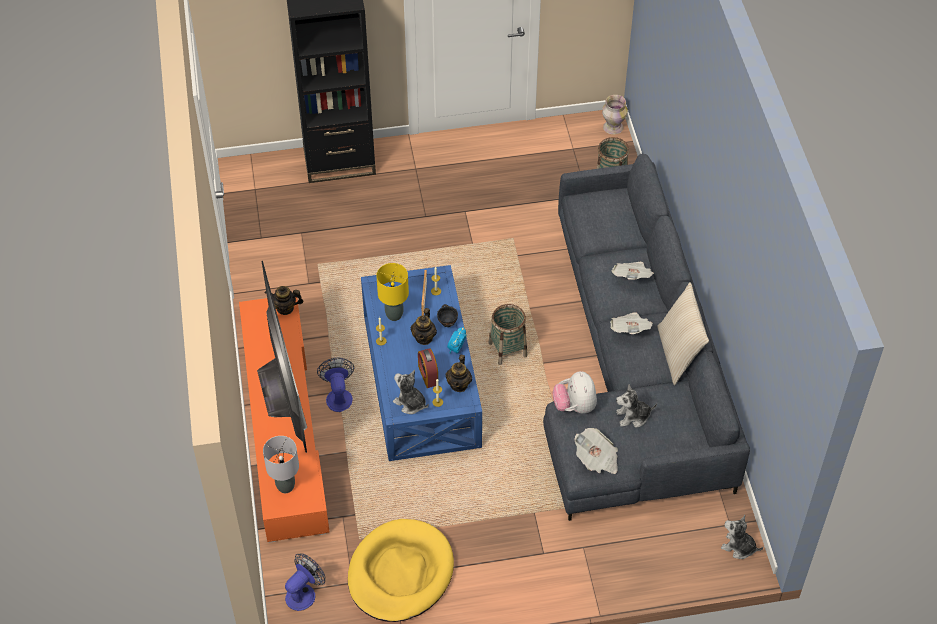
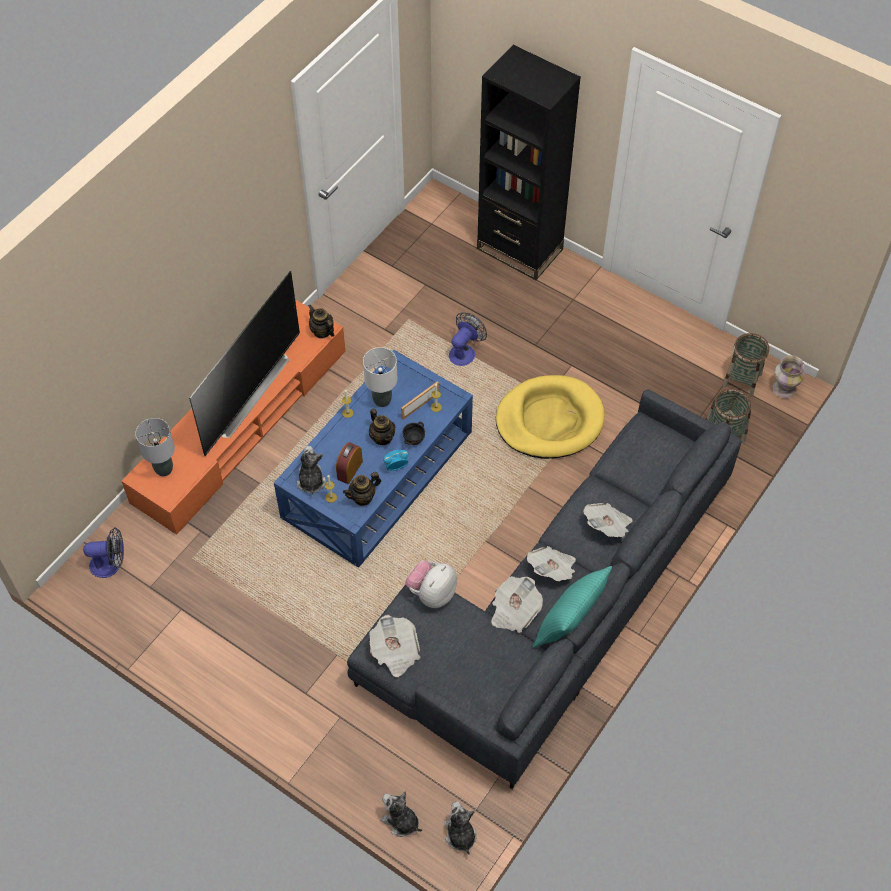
camera: 45 degrees right, 5 degrees up
(338, 396) = (304, 435): fan -> fan (464, 352)
(394, 315) = (382, 401): yellow table lamp -> white table lamp
(400, 573) = (189, 611): yellow dog bed -> yellow dog bed (549, 420)
(424, 338) = (382, 437): teapot -> teapot turned 90 degrees counterclockwise
(507, 350) = (471, 506): basket -> basket (742, 380)
(633, 416) = (466, 643): plush toy -> plush toy (401, 821)
(637, 374) = (514, 611): none -> newspaper
(678, 354) = (569, 624): beige pillow -> turquoise pillow

